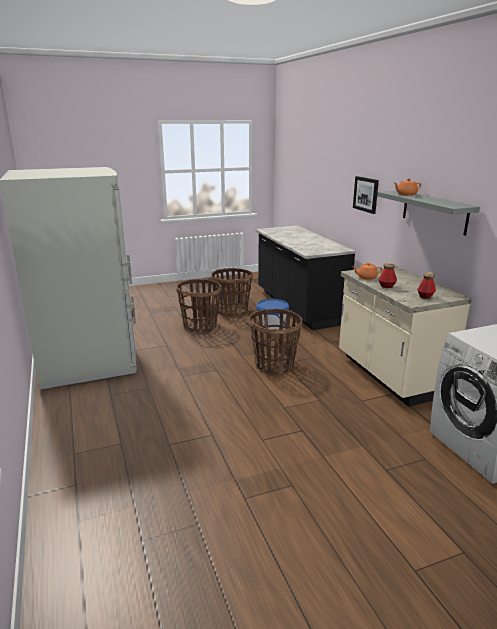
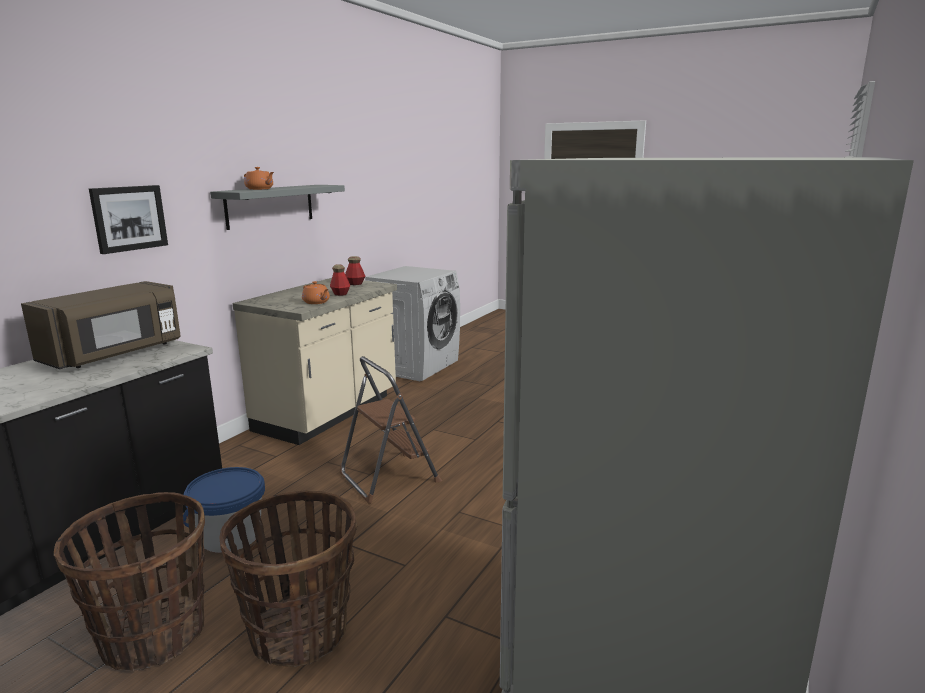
camera: 130 degrees left, 5 degrees down
(274, 365) = (385, 477): basket -> brown step ladder
(319, 246) = (115, 354): none -> brown microwave

